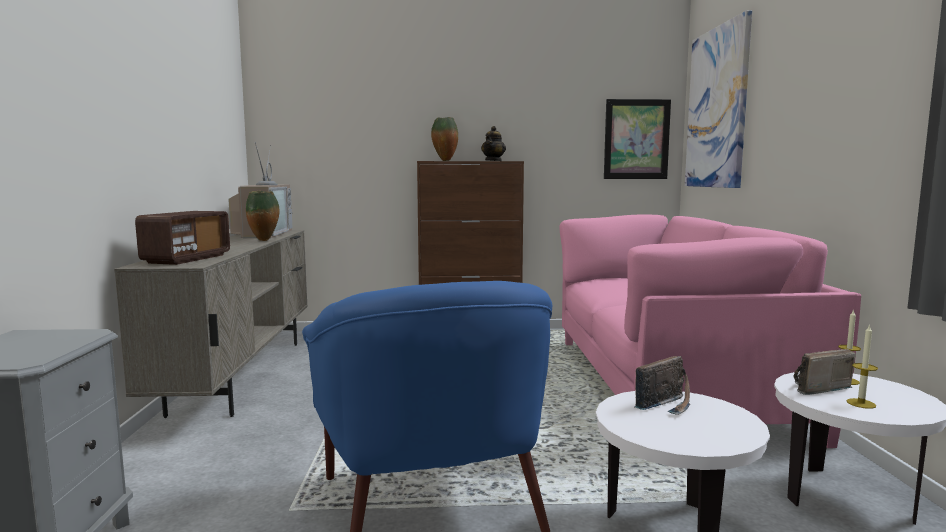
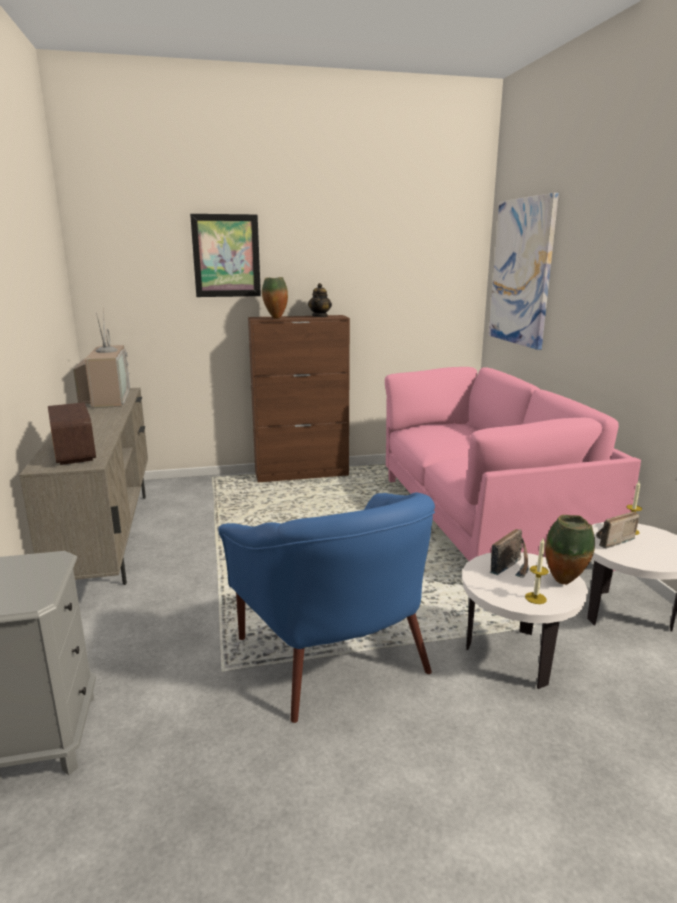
camera: 10 degrees left, 10 degrees up
(187, 259) = (74, 453): radio -> radio turned 150 degrees clockwise
(264, 240) = (119, 412): vase -> vase (565, 582)
(636, 139) = (446, 291): picture -> picture (226, 256)
(861, 403) = (643, 553): candle -> candle (535, 598)

